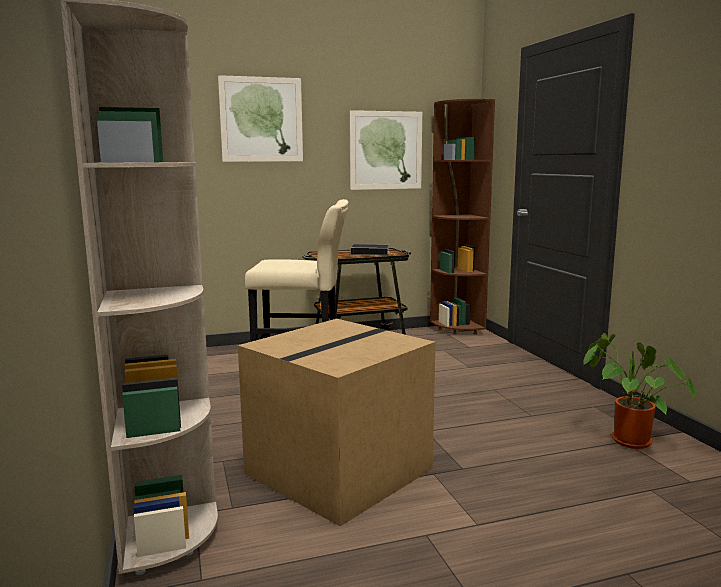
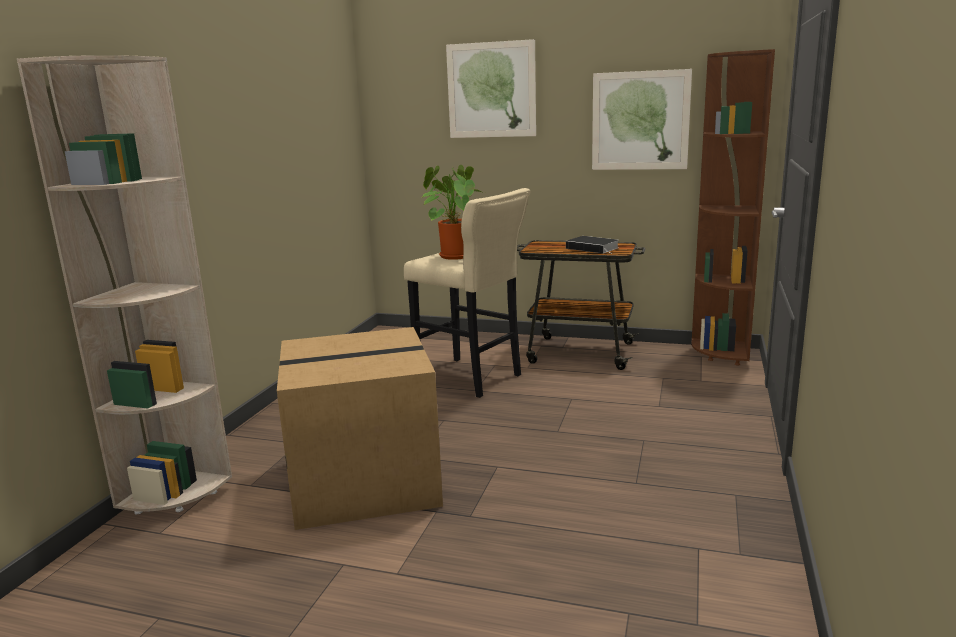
camera: 35 degrees right, 5 degrees up
(626, 441) = (701, 548): potted plant -> potted plant (453, 256)

